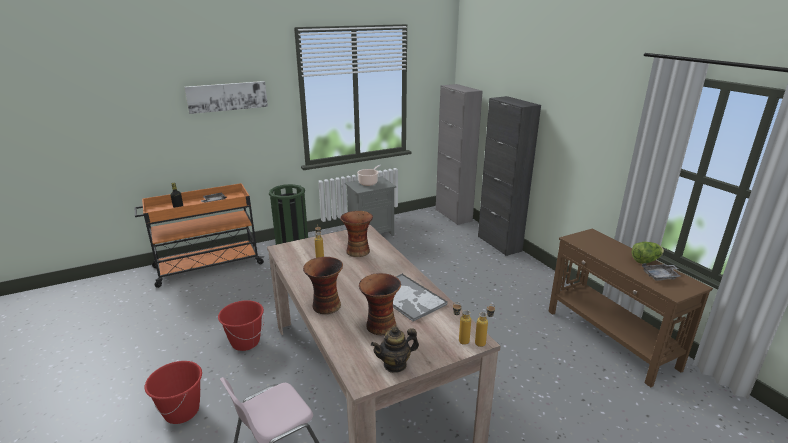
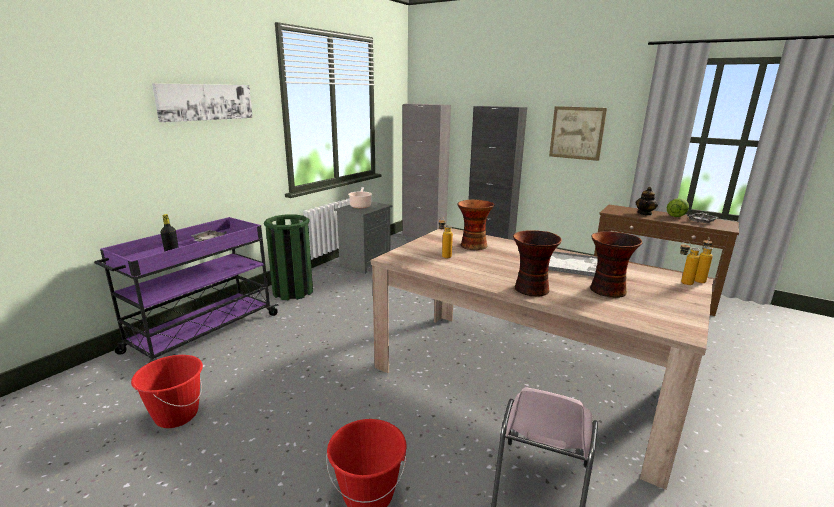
camera: 30 degrees left, 5 degrees down
(207, 266) = (202, 333): orange cart -> purple cart
(245, 342) = (354, 393): red bucket -> red bucket (176, 415)
(395, 364) = (678, 313): teapot -> teapot (644, 213)
(581, 141) = (577, 133): none -> picture

